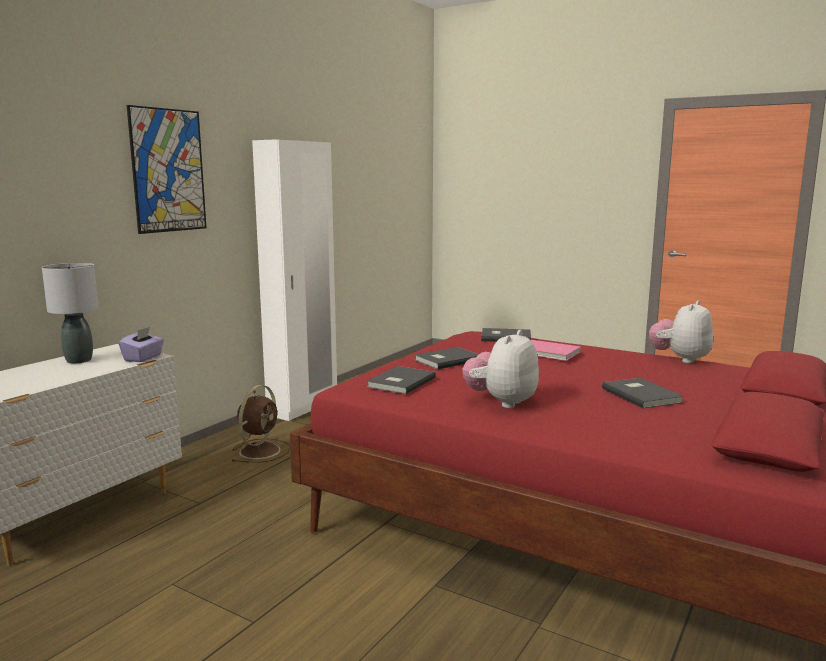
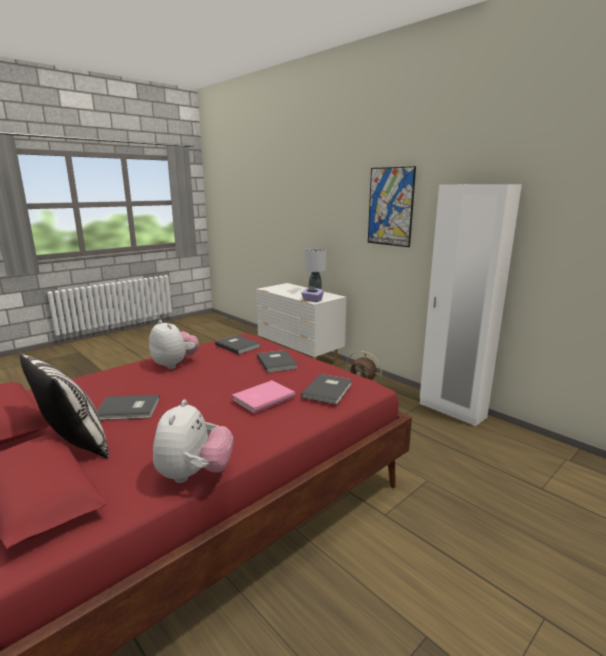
camera: 105 degrees right, 5 degrees up
(680, 359) = (194, 474): plush toy -> plush toy turned 45 degrees clockwise
(724, 399) = (74, 444): none -> pillow

